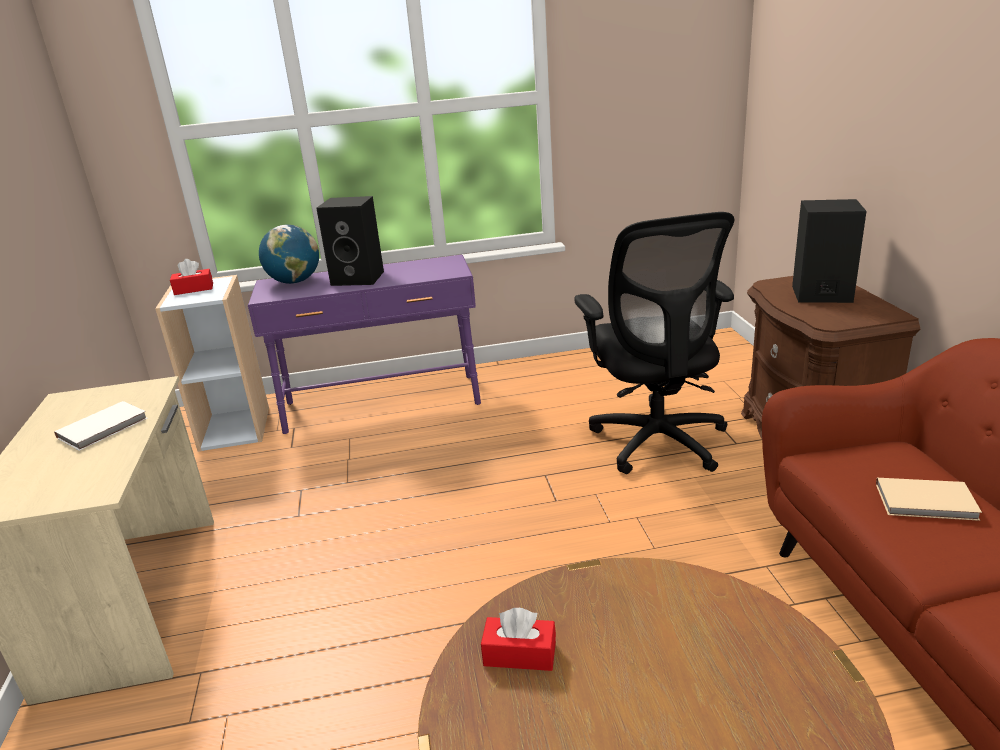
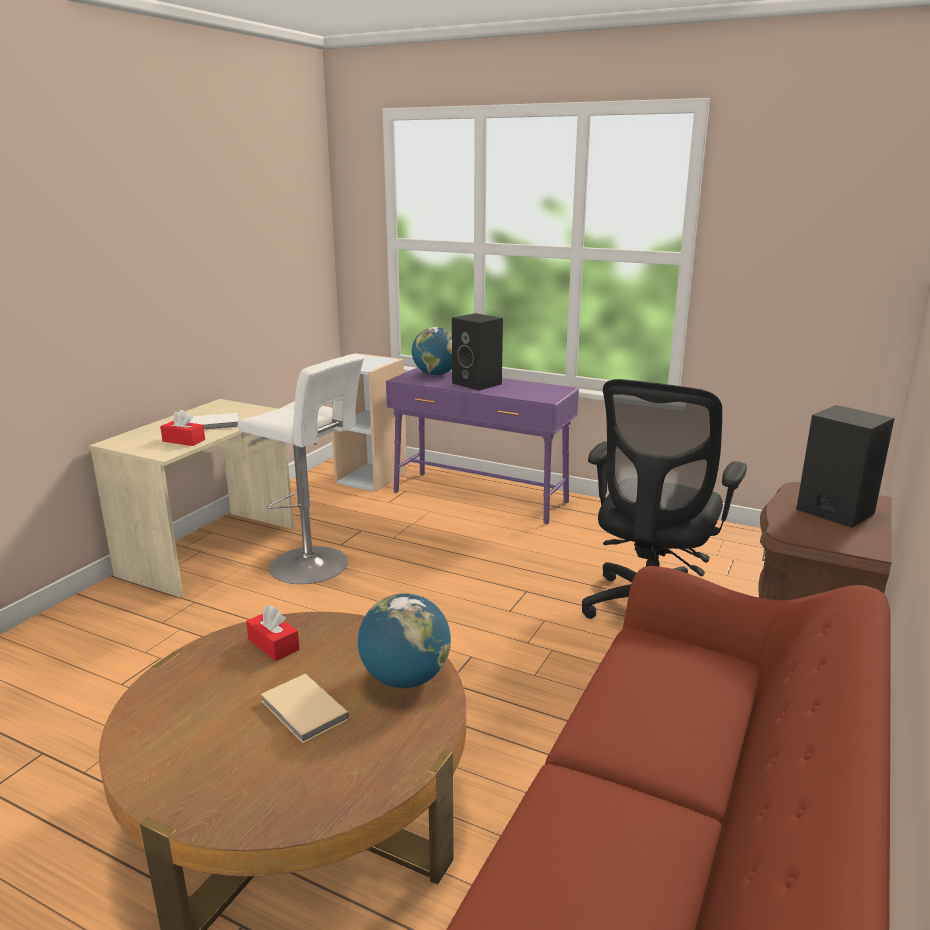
camera: 35 degrees right, 5 degrees down
(194, 289) = (365, 361): red tissue box -> red tissue box (184, 440)
(299, 553) = (313, 566): none -> white stool
(696, 608) = (405, 679): none -> globe
(927, 503) = (670, 704): beige book -> beige book (303, 711)

